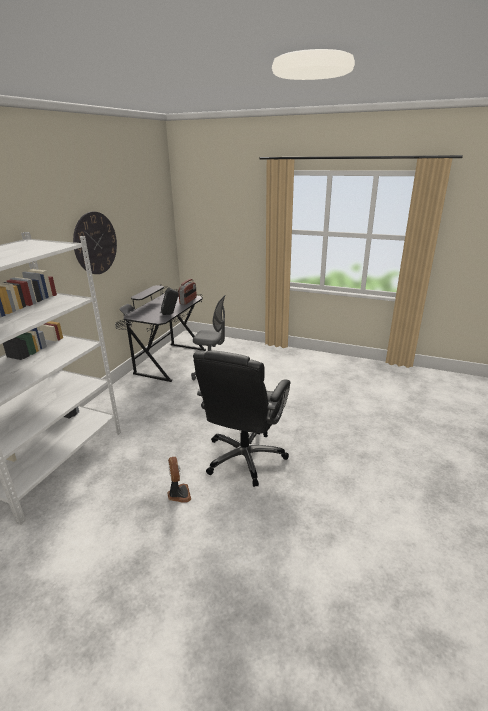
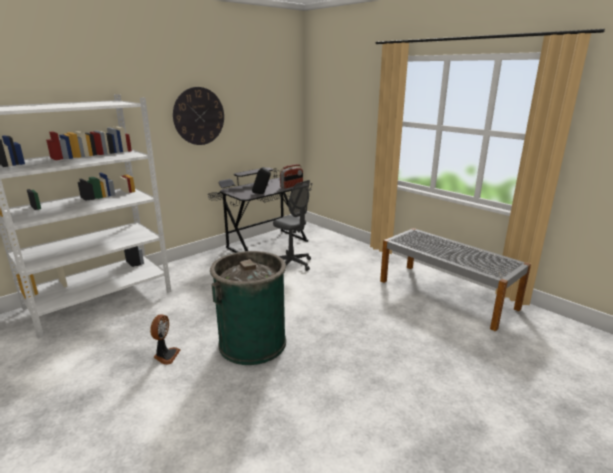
camera: 25 degrees right, 5 degrees down
(244, 457) = (252, 343): black office chair -> green trash can
(353, 372) = (446, 294): none -> grey bench

